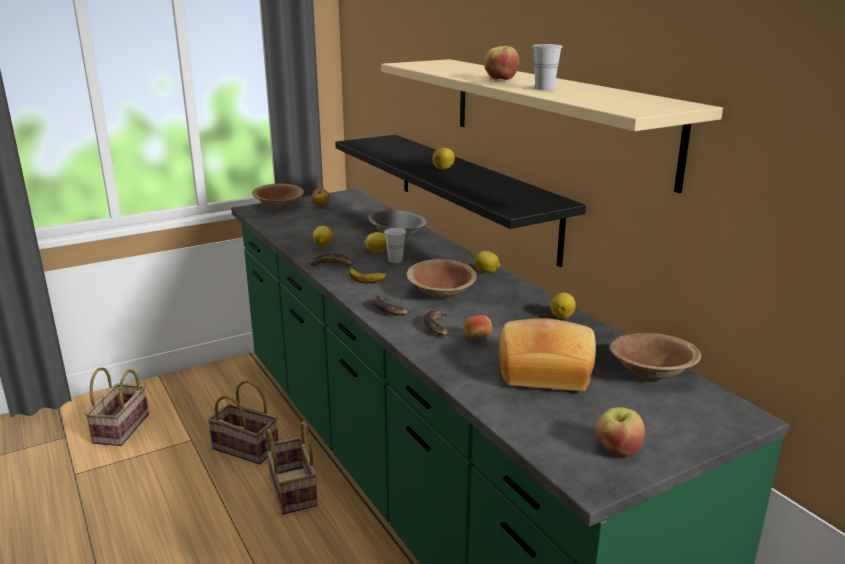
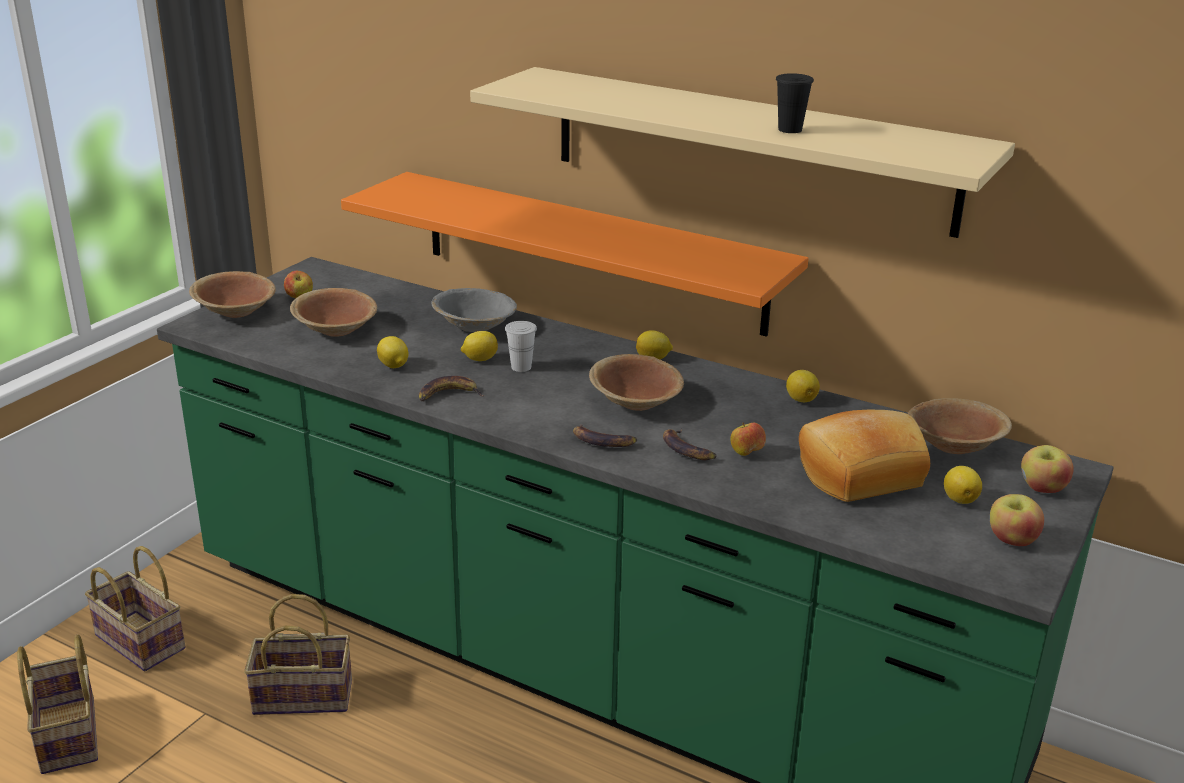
camera: 30 degrees left, 5 degrees up
(291, 490) = (423, 729): basket -> basket (137, 642)
(317, 223) = (335, 330): none -> brown bowl
(365, 282) = (524, 410): banana -> none
(444, 169) = (570, 227): lemon -> lemon (960, 499)
(473, 193) = (590, 251): black shelf -> orange shelf
(500, 79) = (702, 114): apple -> apple (1042, 488)
(544, 88) = (790, 130): white cup -> black cup

